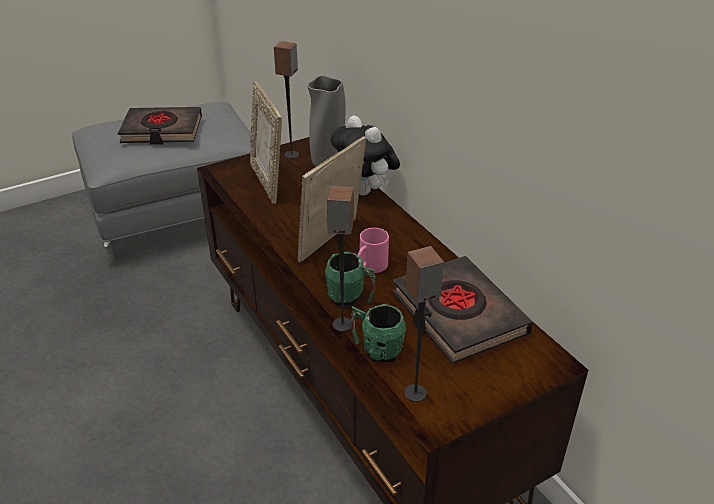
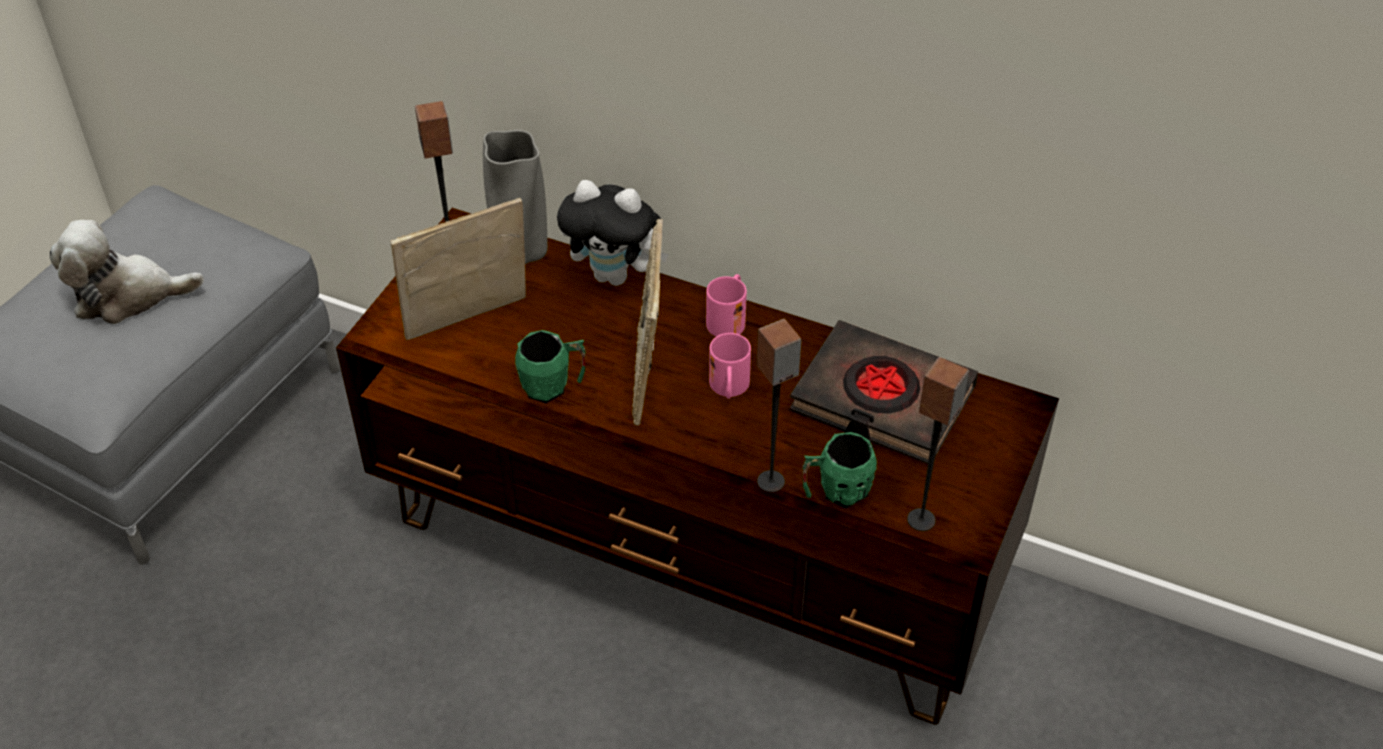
camera: 35 degrees left, 10 degrees up
(162, 130) = (127, 295): black book -> plush toy
(268, 182) = (469, 323): picture frame -> picture frame turned 120 degrees clockwise
(350, 297) = (746, 441): green mug -> green mug (553, 386)
(406, 234) = (728, 318): none -> pink mug

